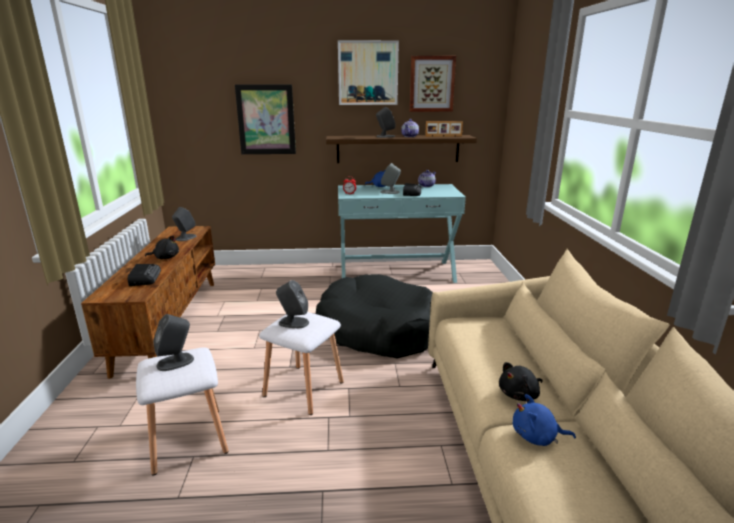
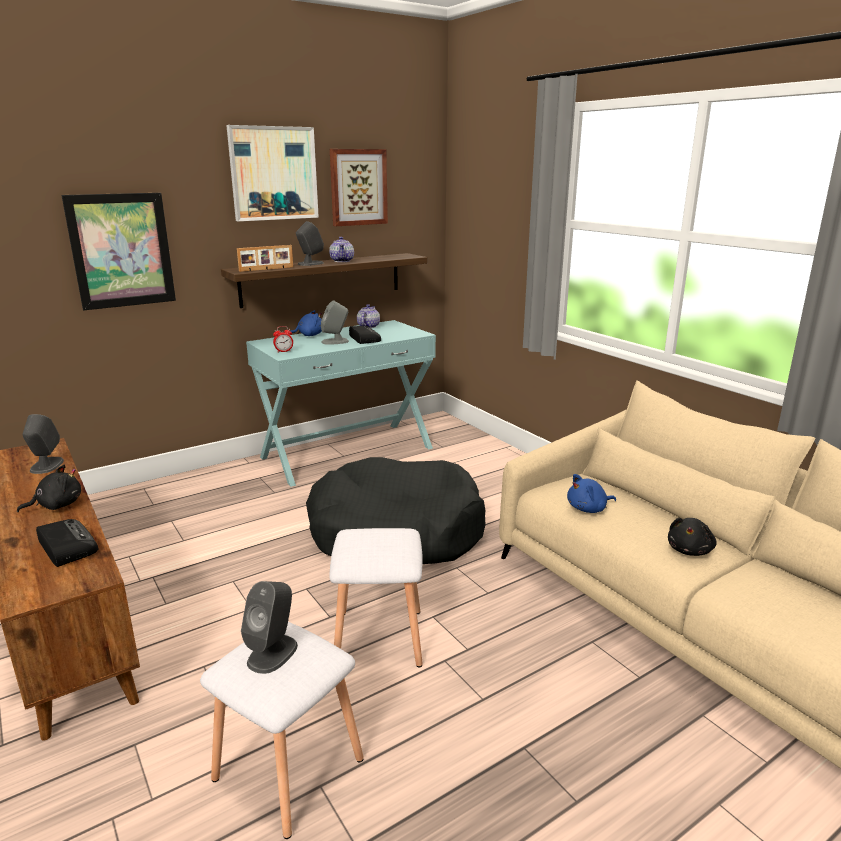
camera: 30 degrees left, 0 degrees up
(293, 322) = (368, 547): grey speaker -> none
(443, 136) = (384, 258): picture frame -> picture frame (266, 269)
(537, 437) = (746, 585): blue plush toy -> blue plush toy (588, 509)

